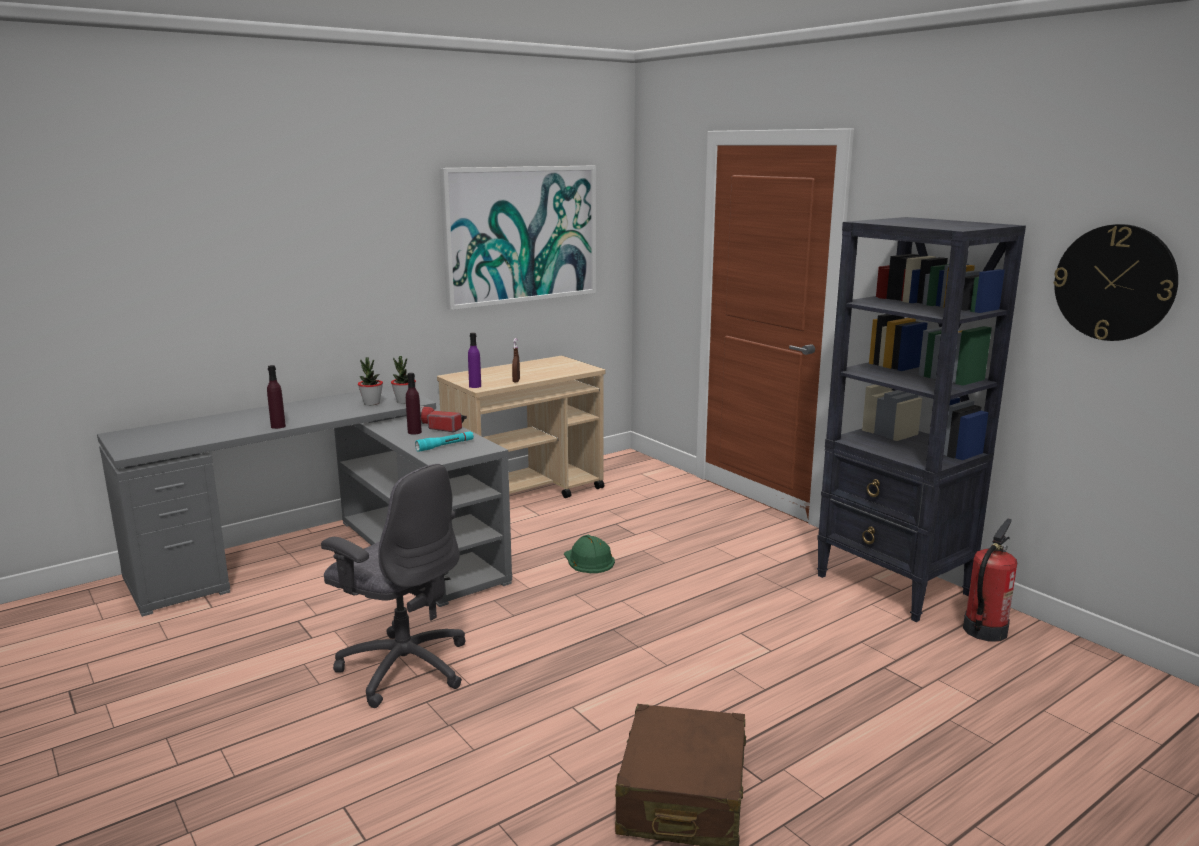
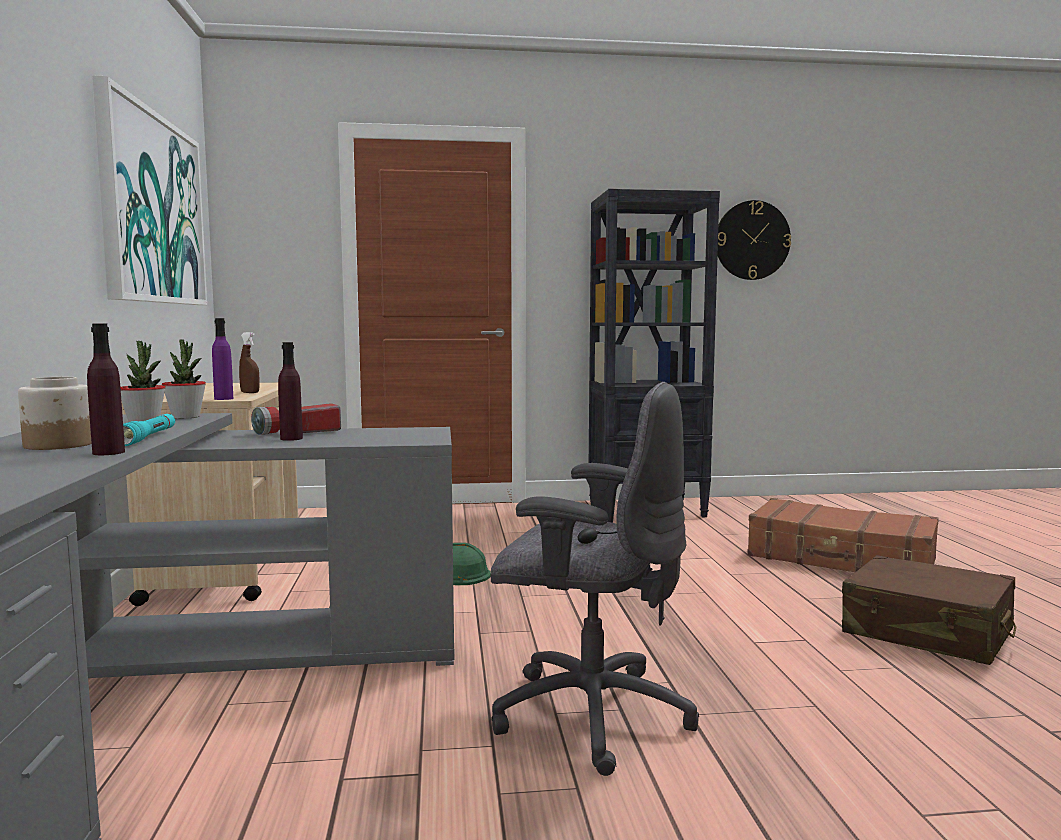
camera: 60 degrees left, 10 degrees down
(293, 413) = (58, 445): none -> jar
(404, 667) = (589, 714): grey office chair -> grey office chair turned 45 degrees clockwise
(445, 446) = (383, 436): turquoise flashlight -> turquoise flashlight (148, 437)
(870, 725) = (841, 559): none -> brown suitcase
(984, 630) = (734, 508): fire extinguisher -> none

